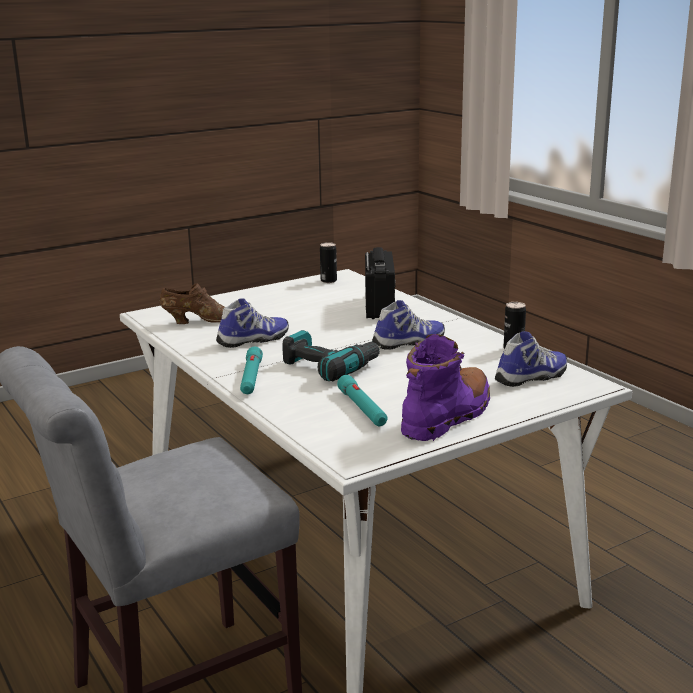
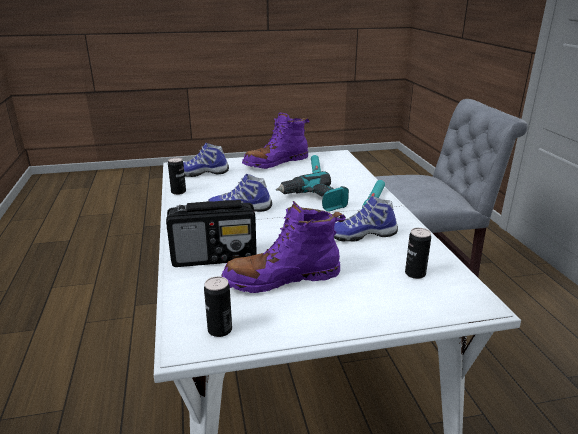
camera: 160 degrees left, 5 degrees up
(198, 321) = (415, 274): brown shoe -> can
(309, 304) = (282, 279): none -> purple boot
(379, 307) = (215, 257): radio -> radio turned 120 degrees counterclockwise

